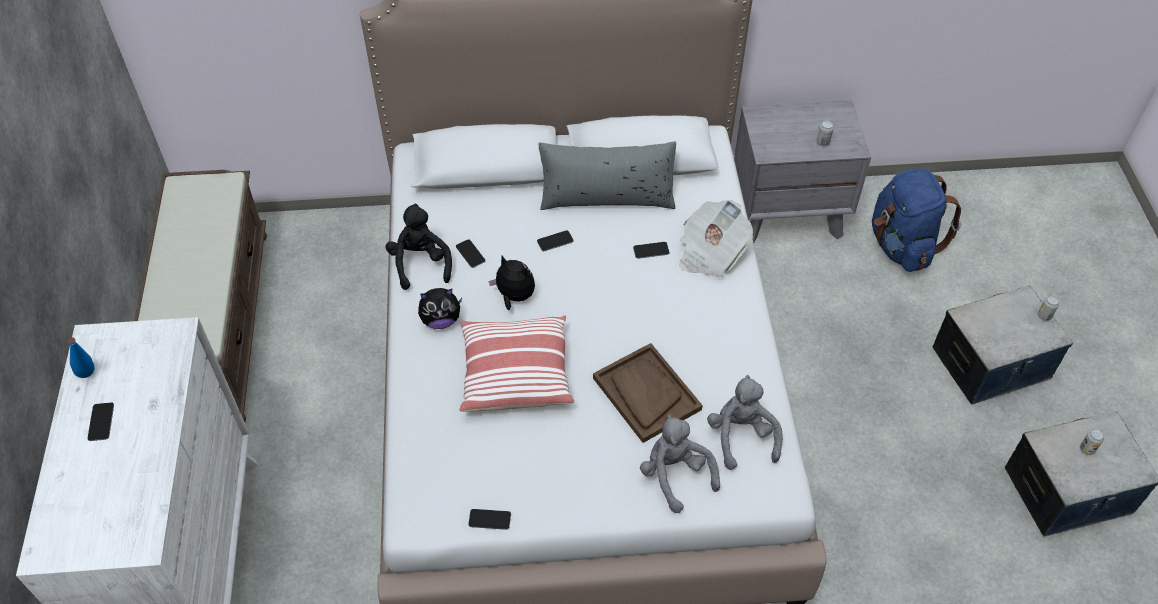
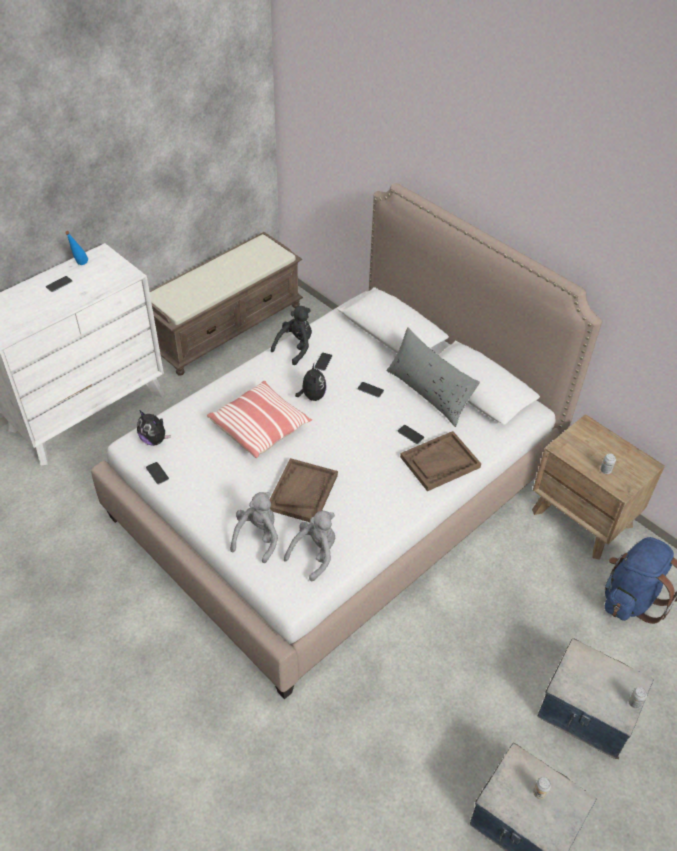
camera: 50 degrees right, 5 degrees down
(441, 320) = (266, 377): plush toy -> plush toy (154, 440)
(710, 252) = (440, 462): newspaper -> brown tray
(788, 213) = (582, 518): grey nightstand -> brown nightstand

